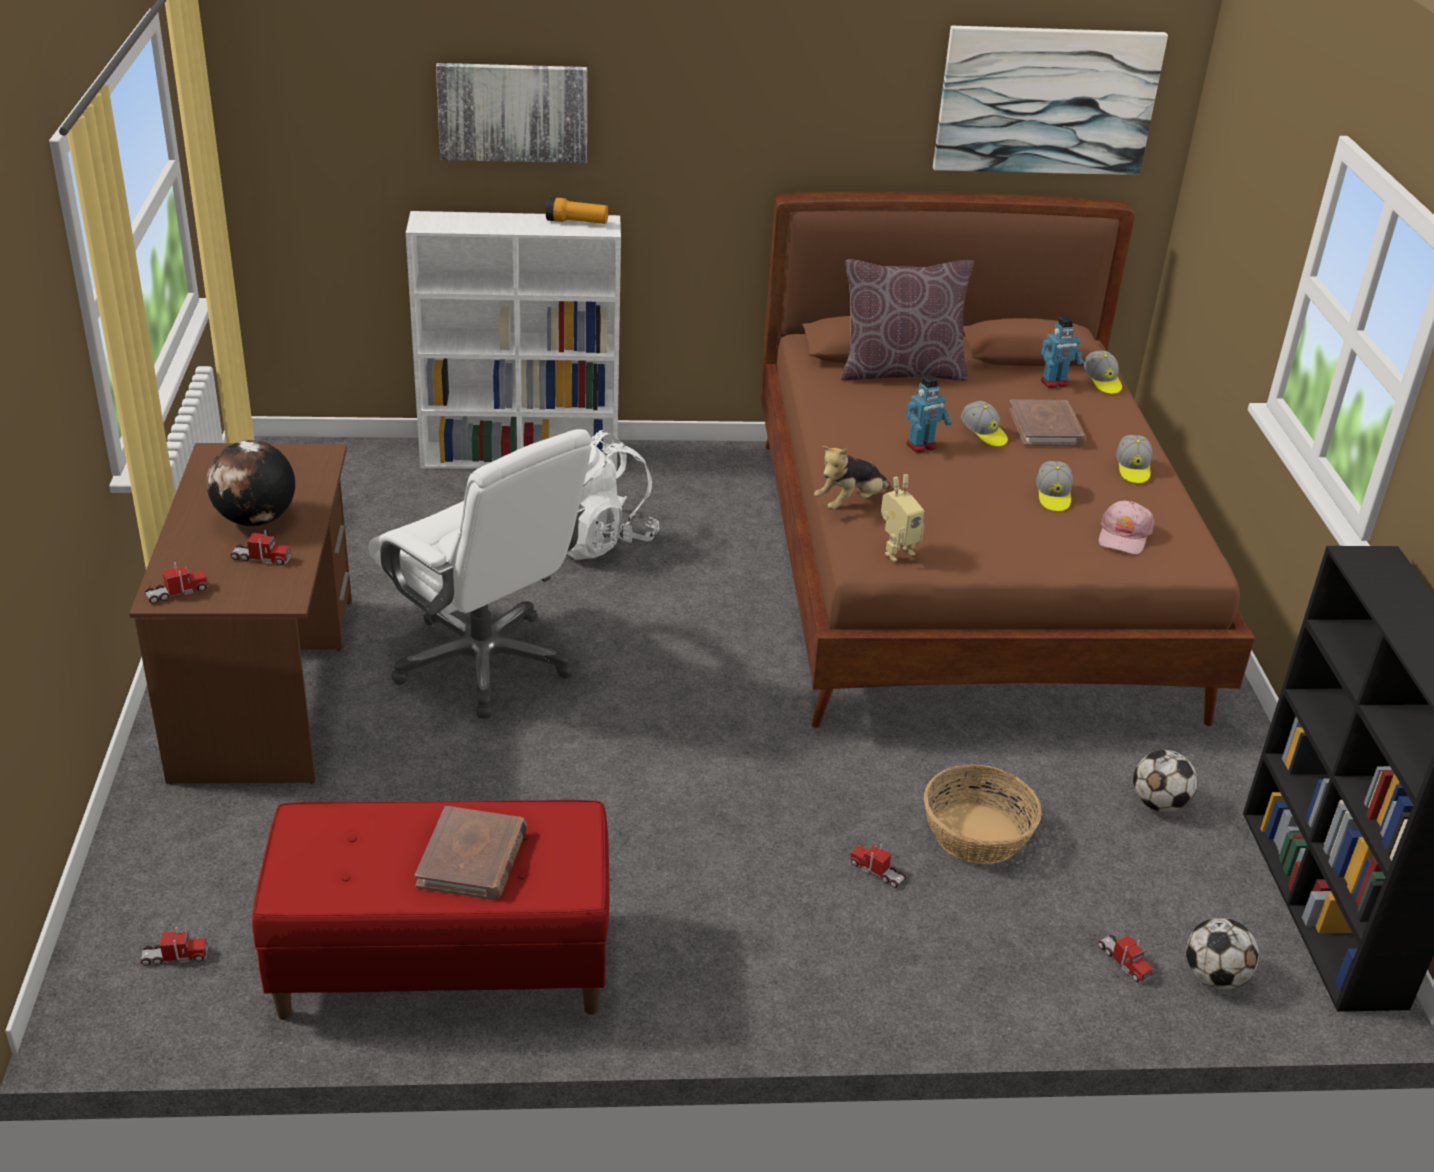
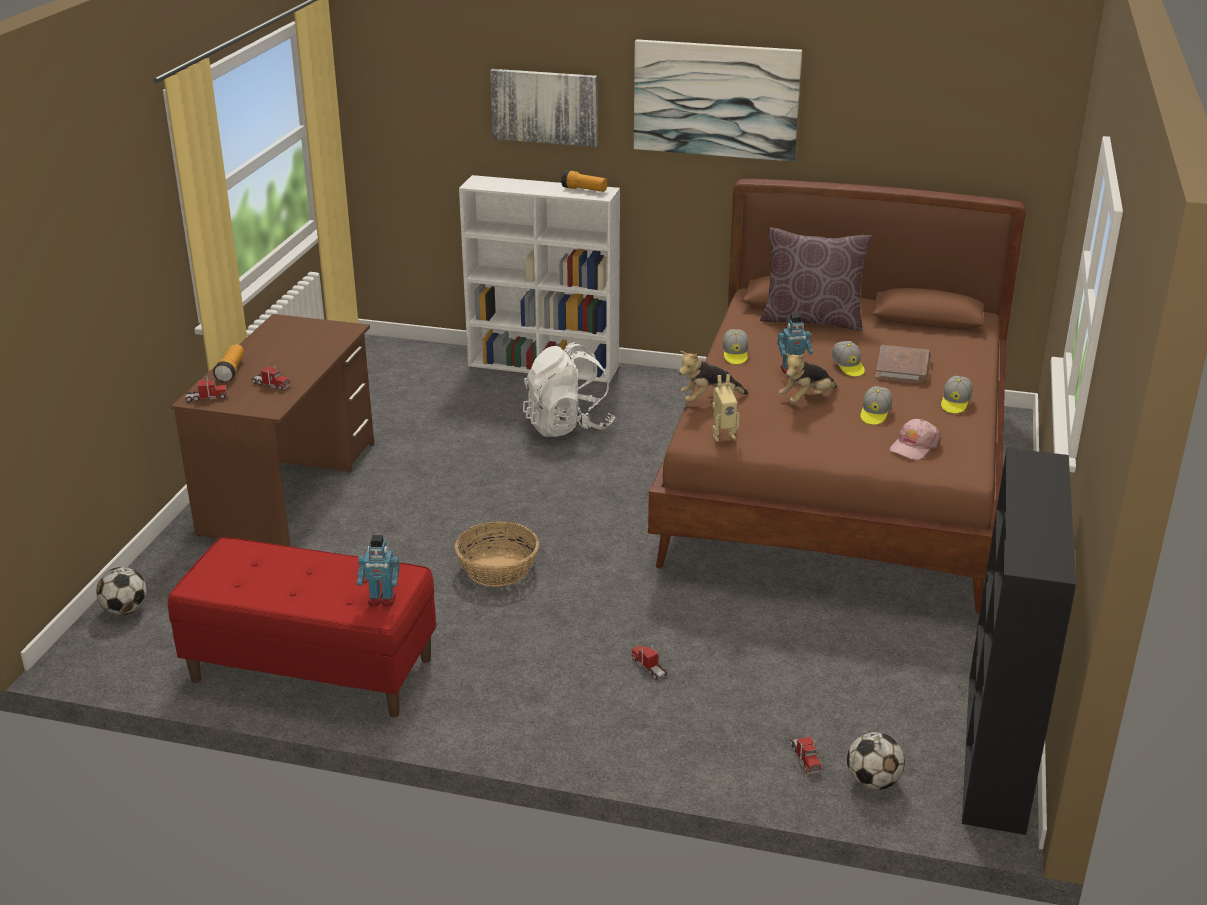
camera: 20 degrees right, 5 degrees down
(175, 957) = (147, 635): toy truck -> none
(188, 544) = (231, 371): none -> flashlight
(256, 520) = (282, 362): globe -> none
(472, 858) = (322, 586): brown book -> none
(484, 663) = (443, 493): white office chair -> none
(964, 486) = (806, 399): none -> plush toy
(975, 834) = (740, 656): basket -> basket (497, 569)
(1046, 100) = (952, 116): picture -> picture (716, 99)
(1054, 383) = (933, 339): toy robot -> toy robot (381, 599)
(1102, 382) = (974, 342): cap -> cap (735, 355)
(1159, 804) = (902, 660): football -> football (125, 610)

